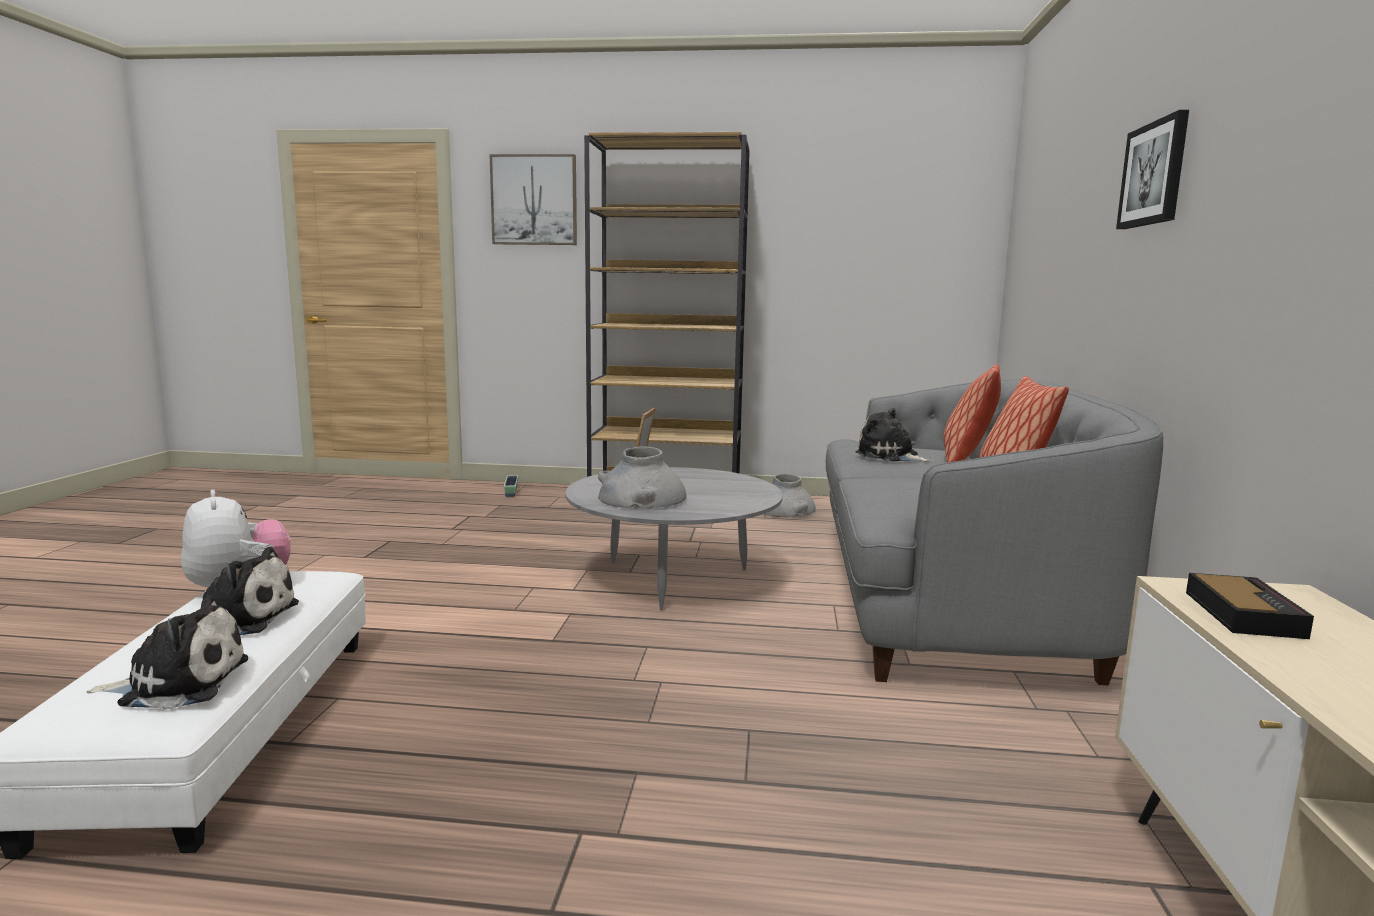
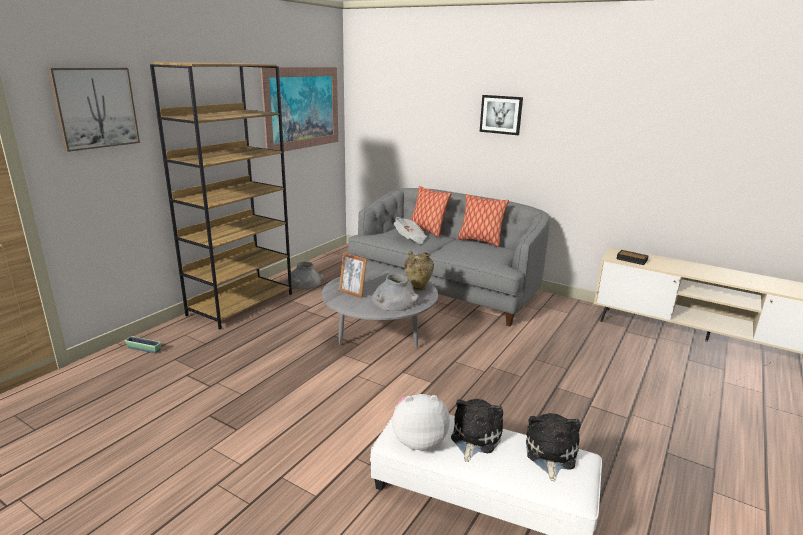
camera: 65 degrees left, 10 degrees up
(722, 503) = (418, 287): none -> beige vase
(884, 224) = (302, 108): none -> picture
(890, 456) = (410, 239): plush toy -> newspaper

